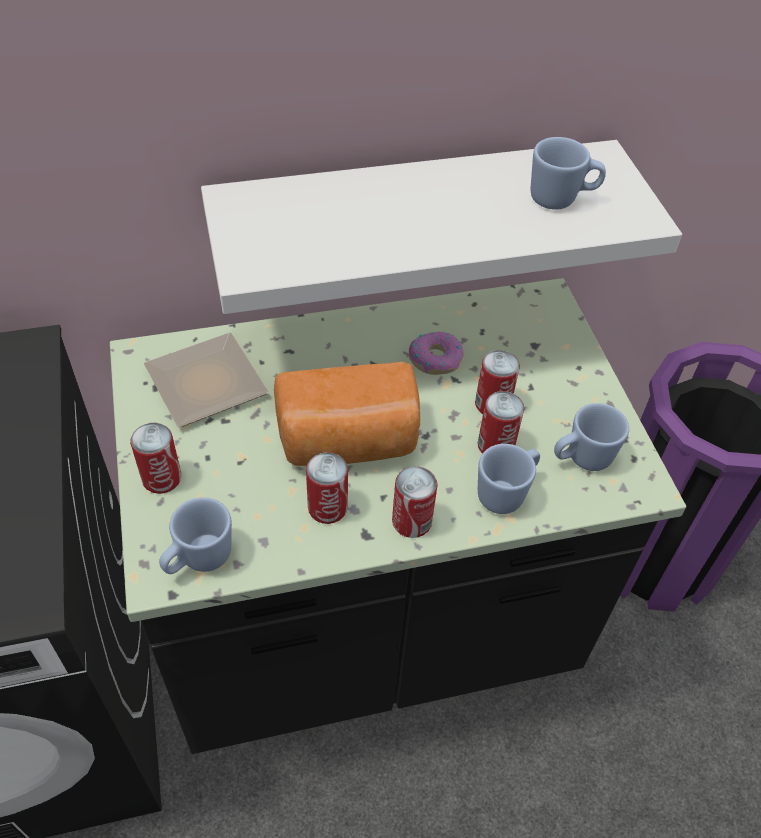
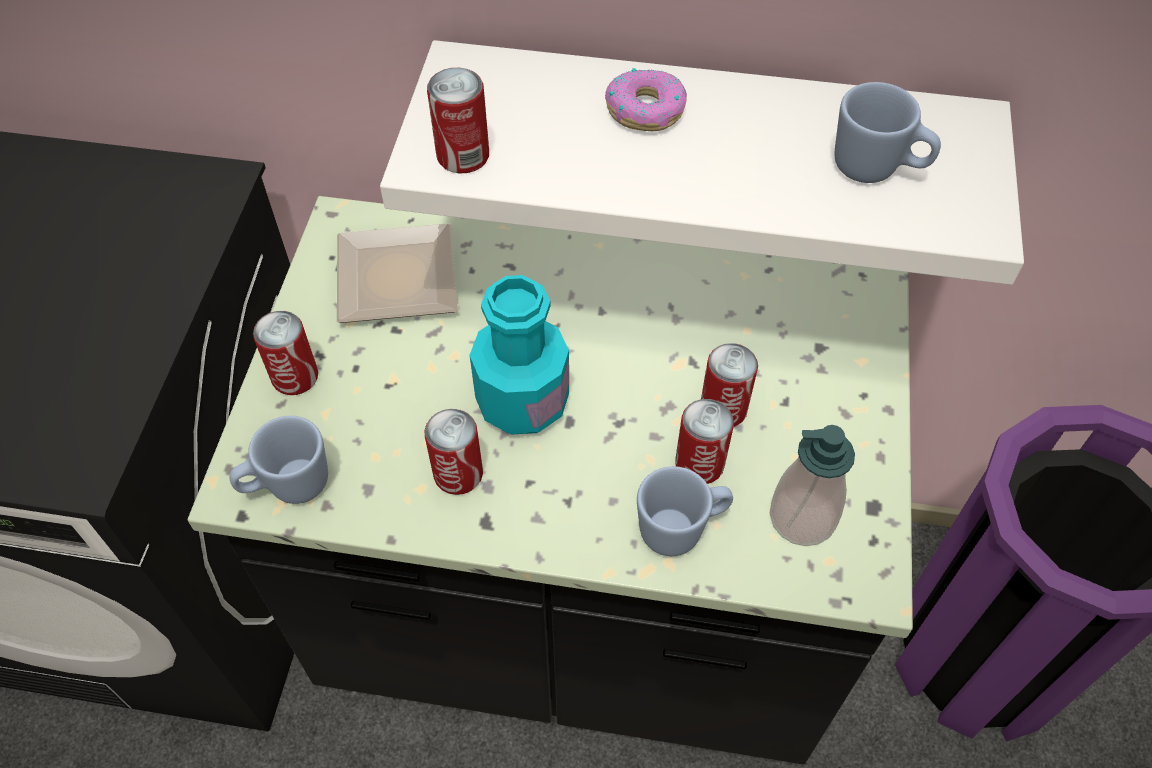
camera: 25 degrees right, 5 degrees up
(348, 442) = (522, 401): bread -> turquoise bottle
(412, 521) = (547, 525): can -> can (463, 155)
(435, 359) = (681, 327): donut -> donut (645, 109)
(581, 459) = (802, 518): blue mug -> soap dispenser

